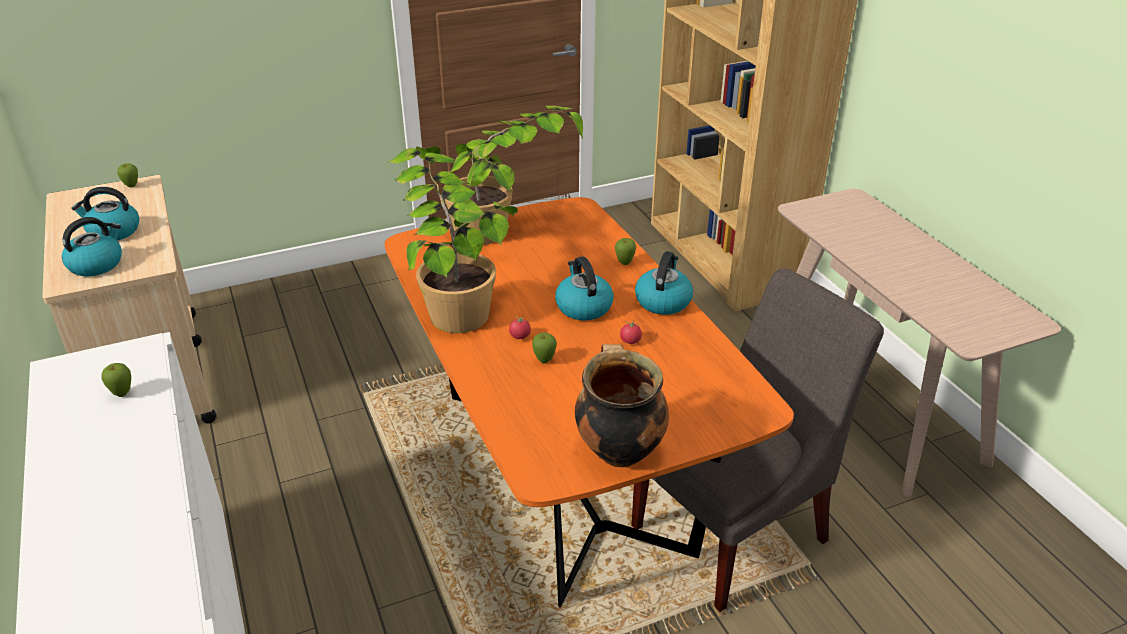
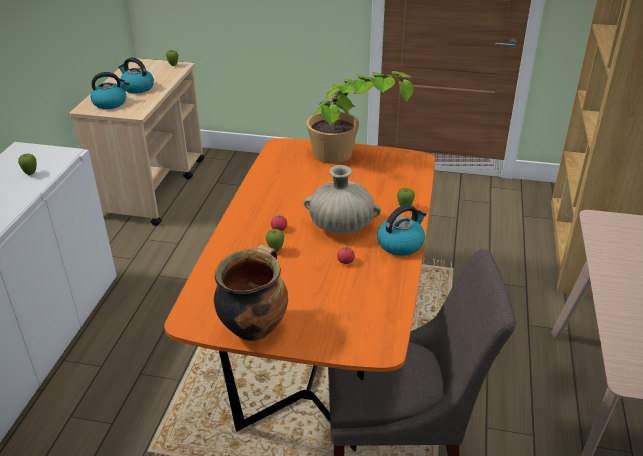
camera: 35 degrees right, 0 degrees up
(453, 299) = (267, 190): potted plant -> none
(583, 306) = (341, 226): kettle -> beige vase

